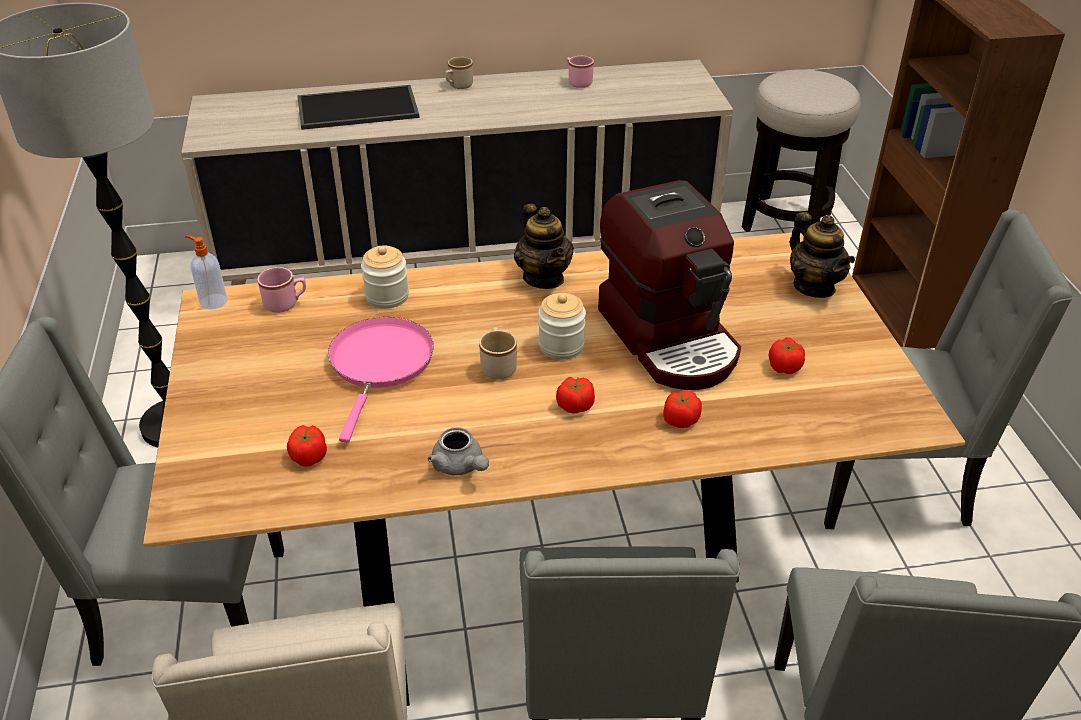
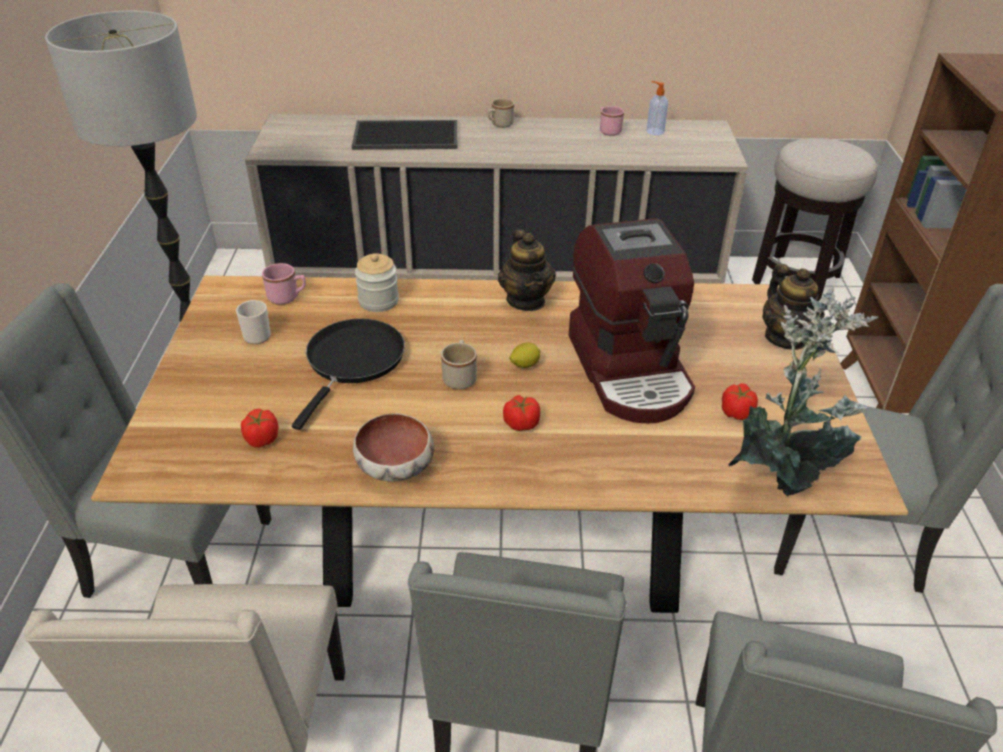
camera: 10 degrees right, 0 degrees up
(212, 301) = (225, 288): soap dispenser -> soap dispenser (654, 131)
(265, 347) = (257, 334): none -> mug
(380, 364) = (353, 362): pink frying pan -> black frying pan
(460, 466) = (396, 467): grey teapot -> bowl
(561, 346) = (524, 365): jar -> lemon
(680, 420) = (619, 451): tomato -> none
(843, 424) = (783, 476): none -> potted plant

